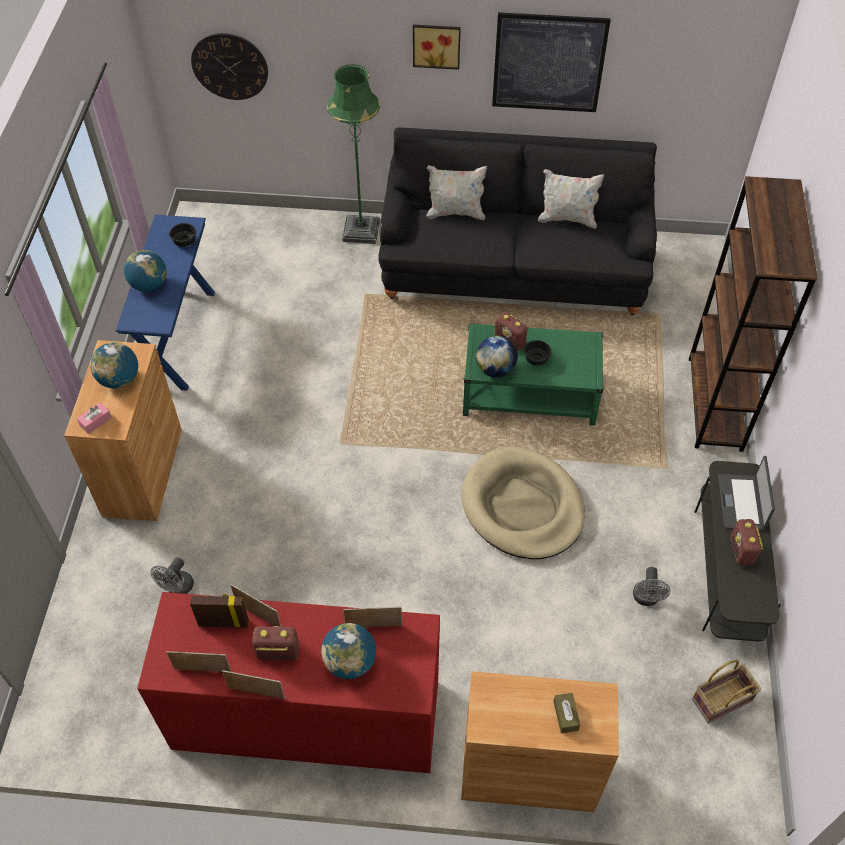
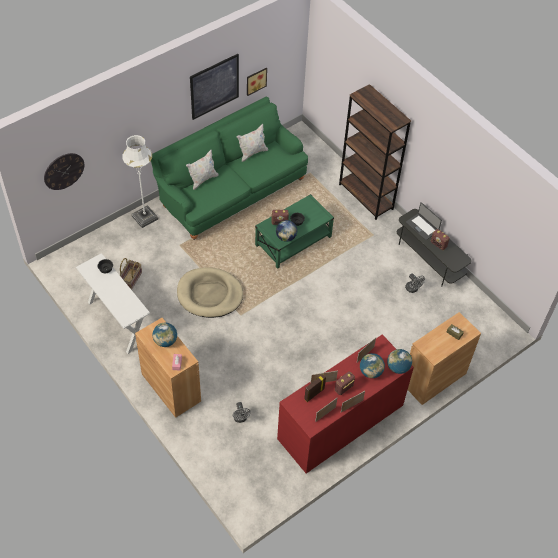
camera: 45 degrees left, 0 degrees up
(149, 285) = (114, 299): globe -> globe (398, 367)
(180, 337) = (118, 321): blue console table -> white console table
(361, 231) = (145, 217): green floor lamp -> white floor lamp
(436, 45) = (163, 106): picture -> picture (255, 80)
(513, 269) = (231, 191): black sofa -> green sofa
(522, 506) = (337, 288): beige dog bed -> beige dog bed (210, 294)
(722, 701) = (470, 305): basket -> basket (131, 279)

